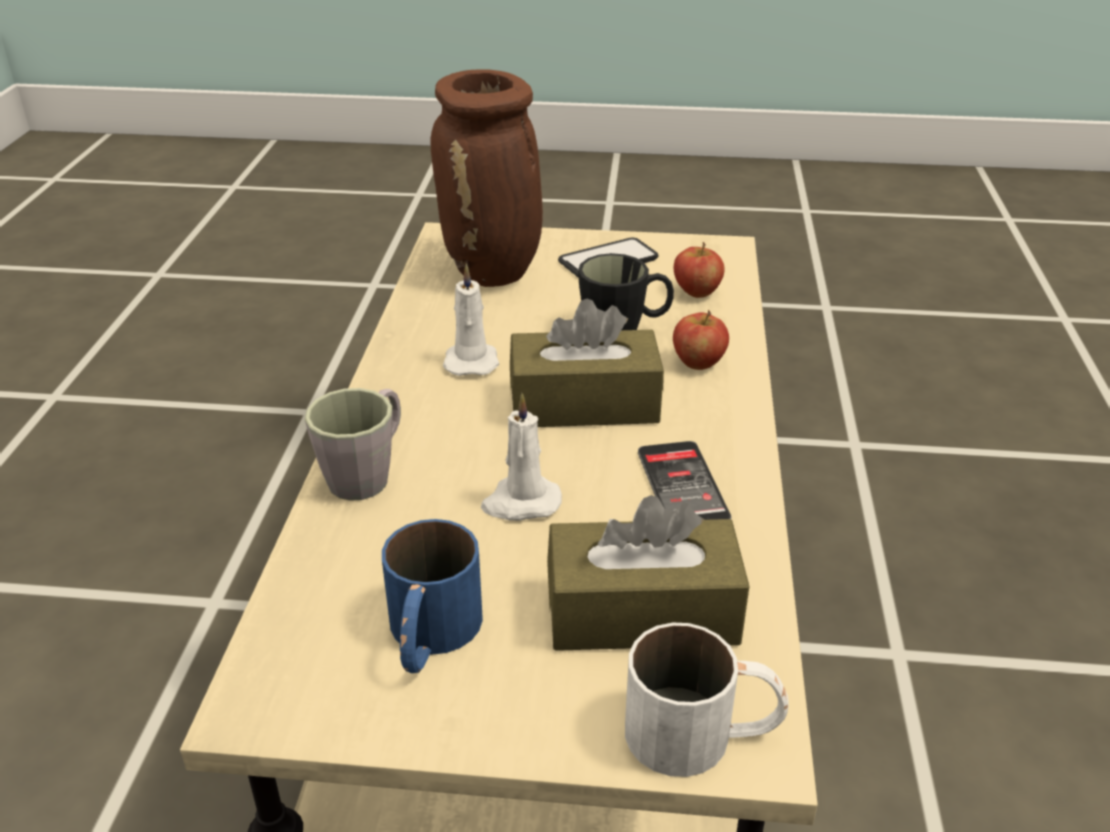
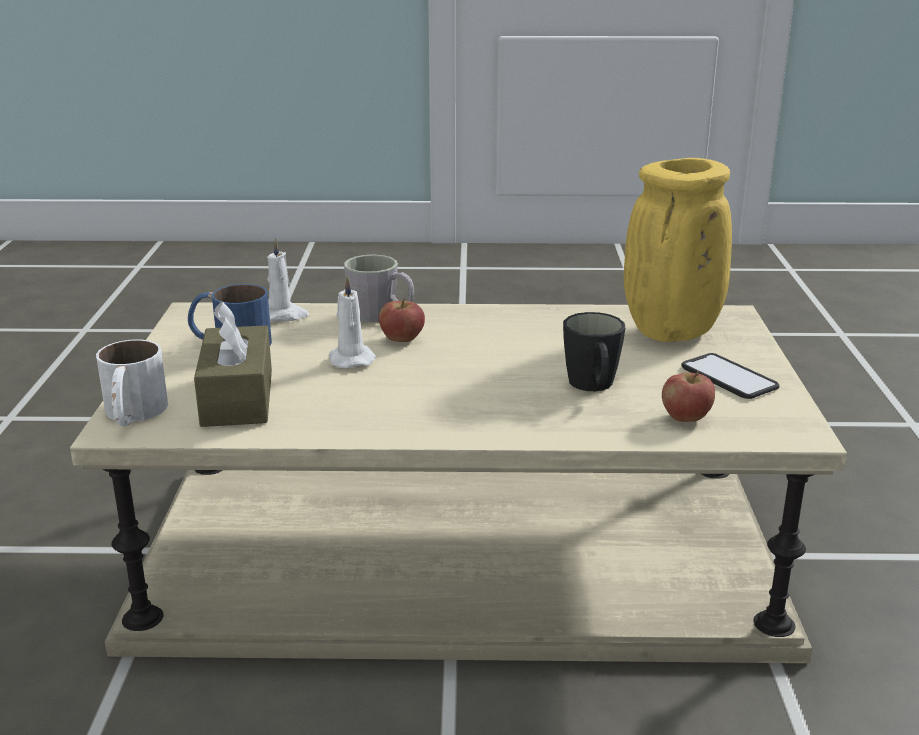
camera: 85 degrees right, 10 degrees down
(471, 361) = (524, 335): white candle -> white candle (283, 316)
(493, 273) = (670, 334): brown vase -> yellow vase
(584, 404) = (474, 374): brown tissue box -> none
(682, 486) = (370, 410): phone -> none
(698, 363) = (550, 417): apple -> apple (402, 339)

